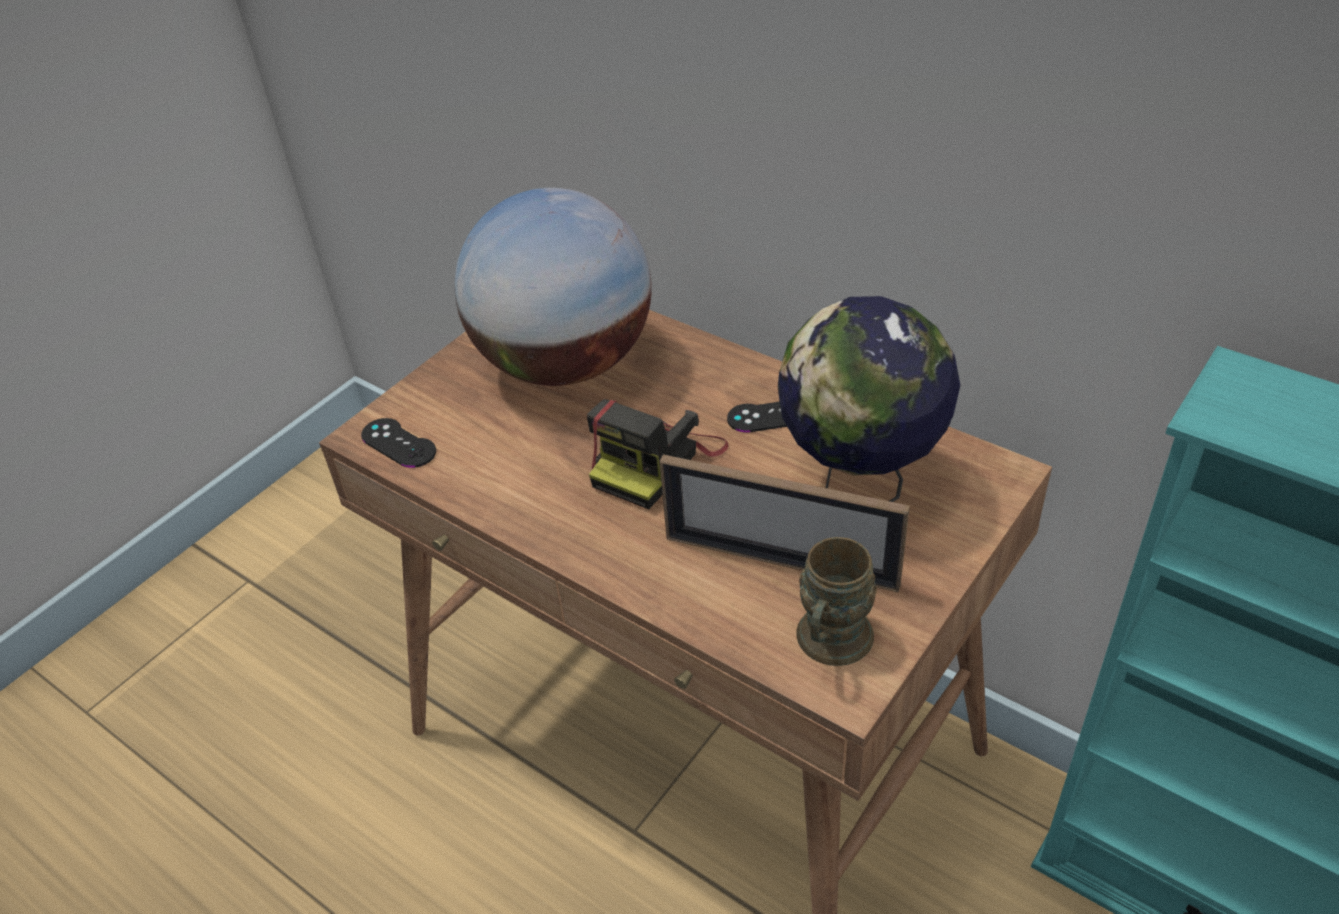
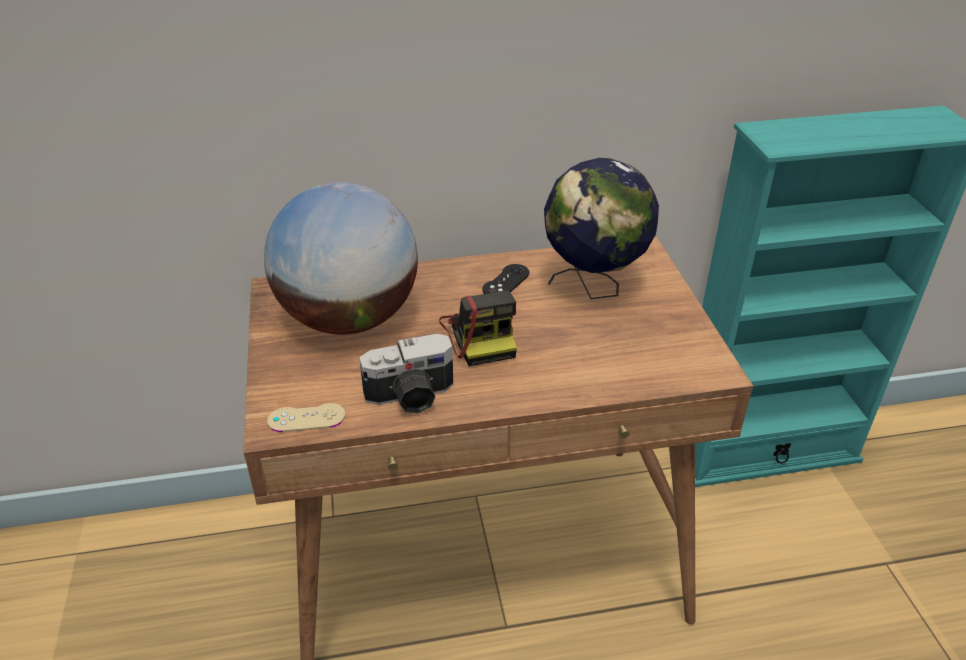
camera: 50 degrees left, 5 degrees down
(398, 443) = (306, 418): black game controller -> beige game controller
(502, 483) = (411, 397): none -> camera
(780, 561) = (611, 340): picture frame -> none
(829, 646) = (685, 360): brown mug -> none

